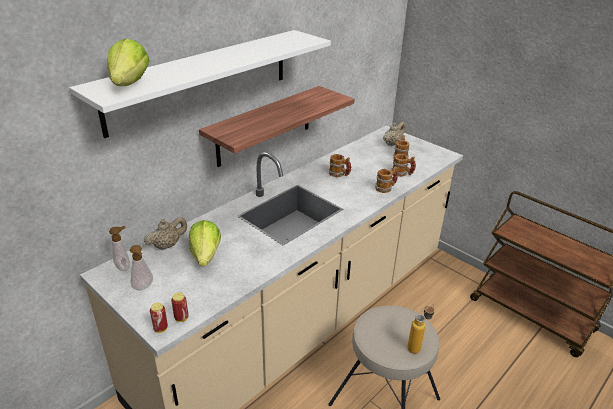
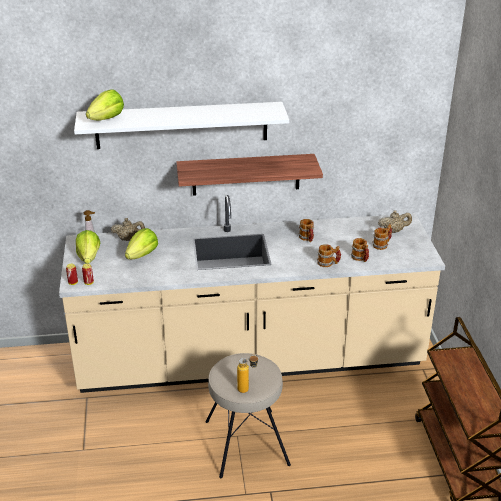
camera: 40 degrees right, 0 degrees up
(144, 287) = (89, 257): soap dispenser -> lettuce

